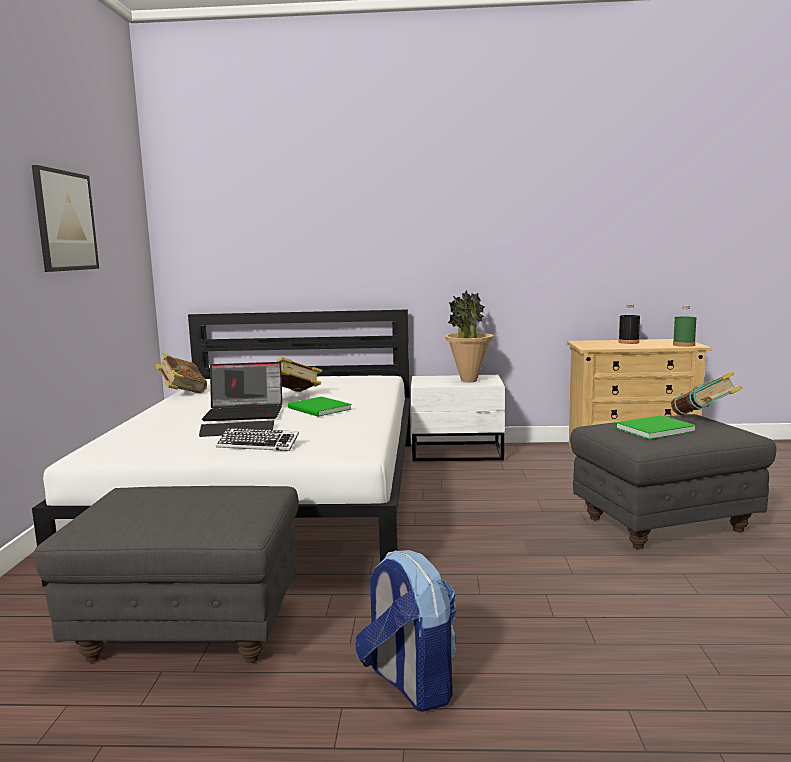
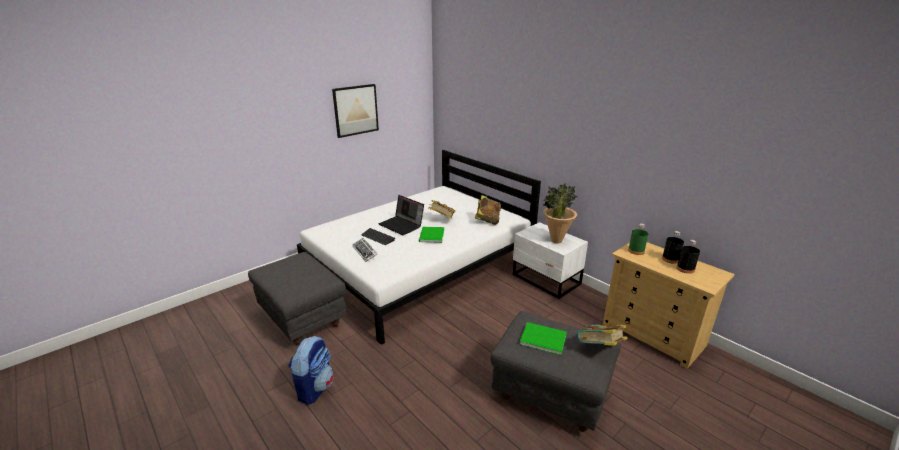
camera: 45 degrees right, 15 degrees up
(182, 393) = (414, 196): book -> book (487, 220)
(654, 343) = (685, 269): none -> black bottle
(684, 345) = (700, 282): green bottle -> green bottle (636, 251)

